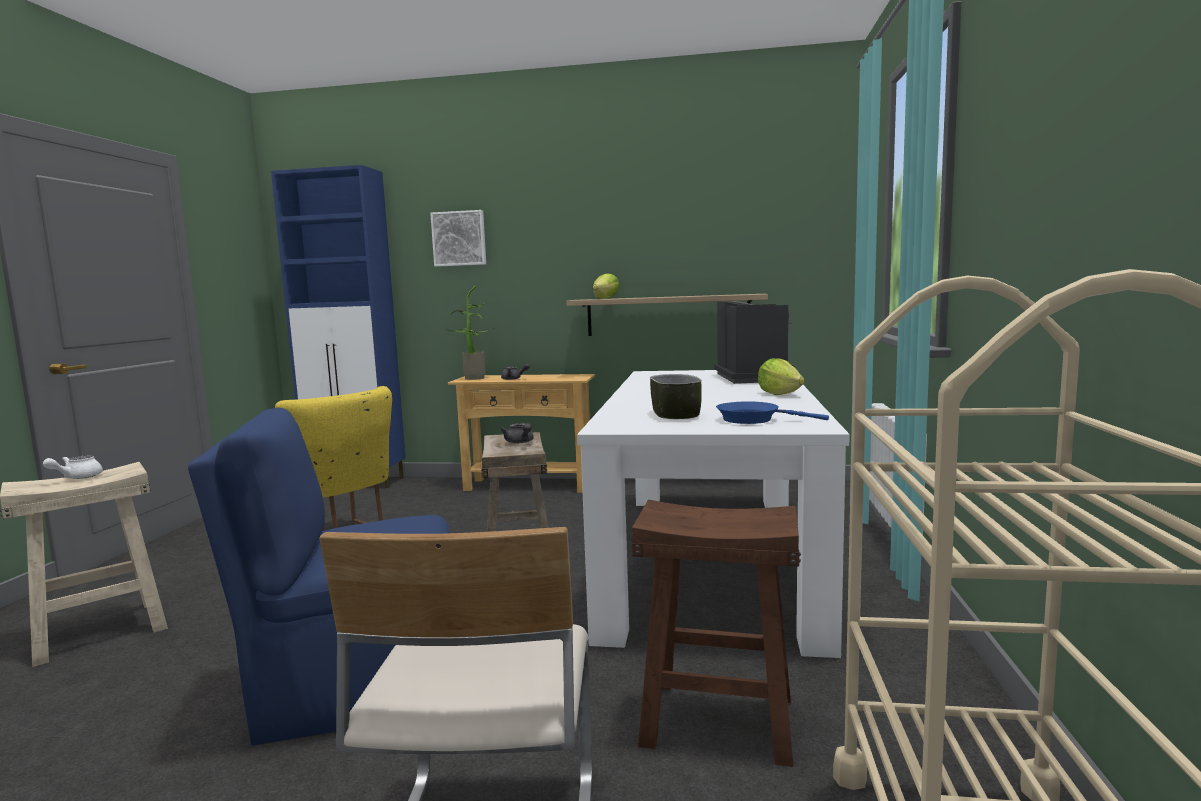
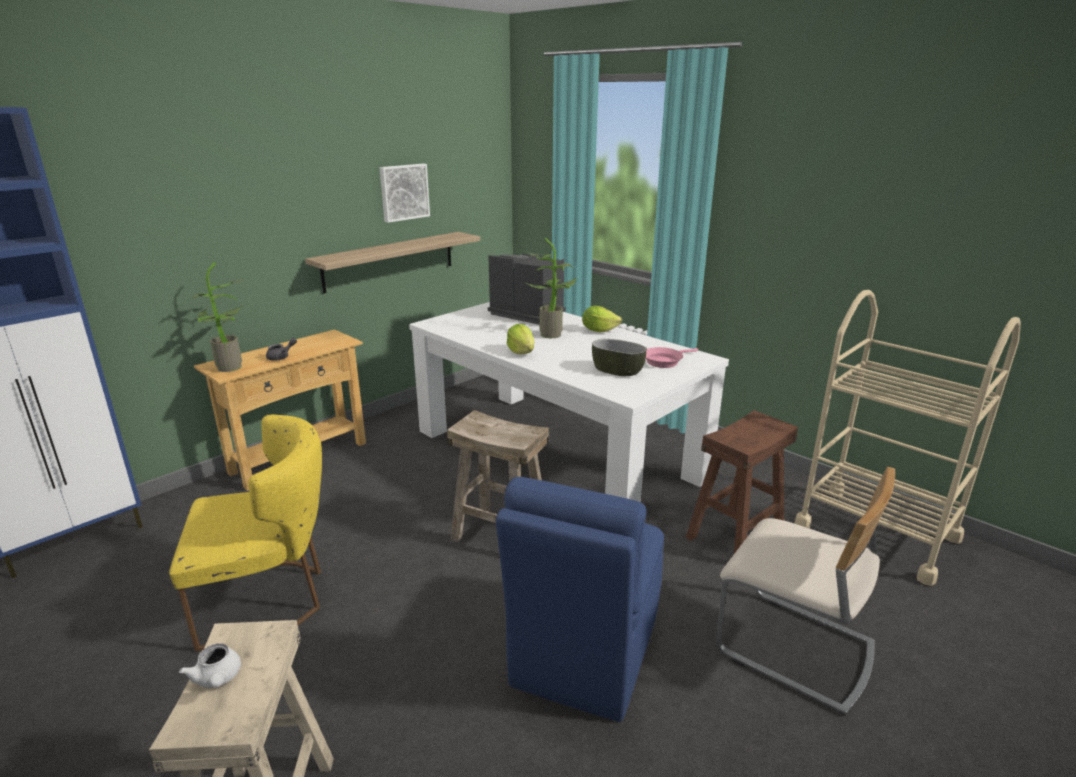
camera: 55 degrees left, 15 degrees up
(459, 238) = (157, 200): picture -> picture (403, 192)
(520, 442) = (494, 425): grey teapot -> none
(606, 298) = (346, 254): lettuce -> lettuce (521, 352)
(721, 389) = (552, 333): none -> potted plant
(753, 419) = (664, 361): blue frying pan -> pink frying pan

